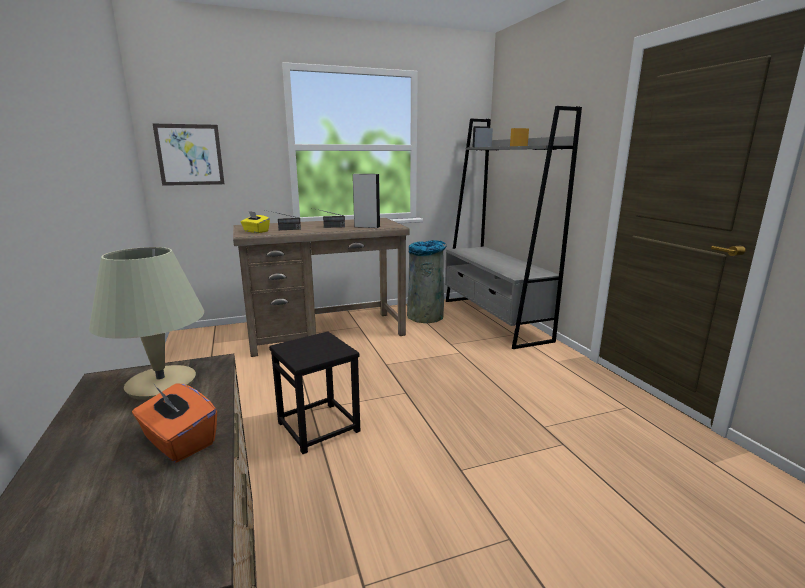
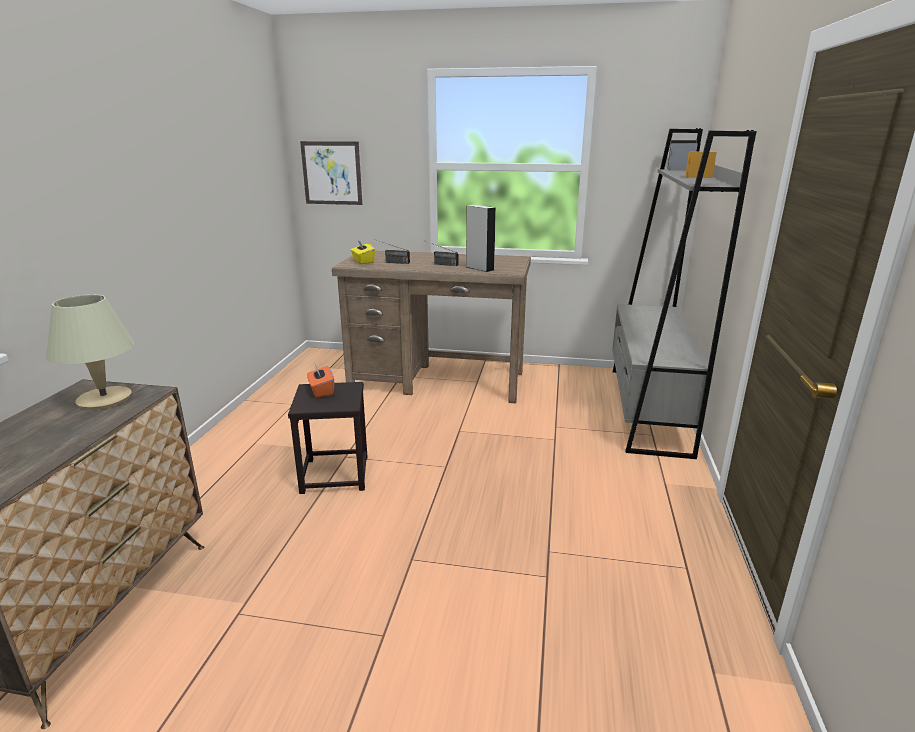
camera: 30 degrees right, 5 degrees up
(178, 442) = (55, 443): orange tissue box -> orange tissue box (321, 391)
(425, 316) = (565, 385): grey trash can -> none

